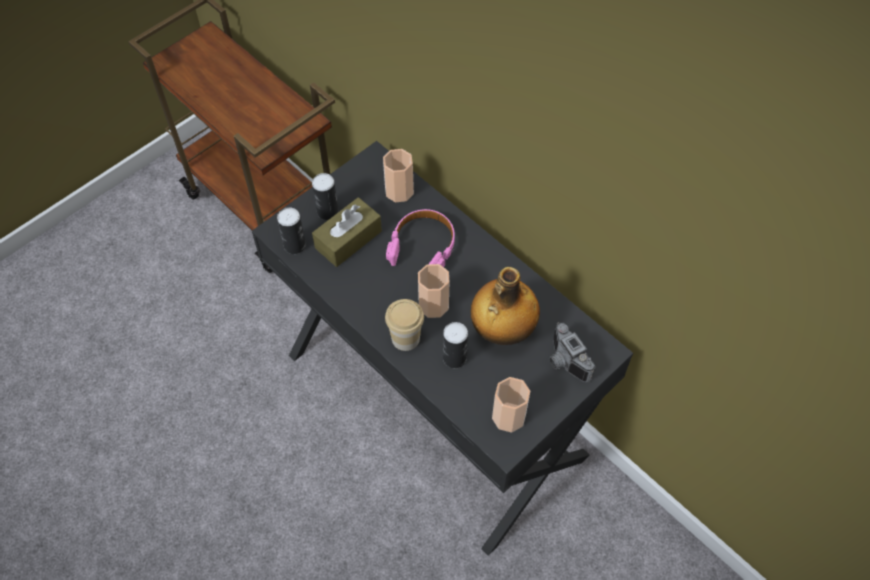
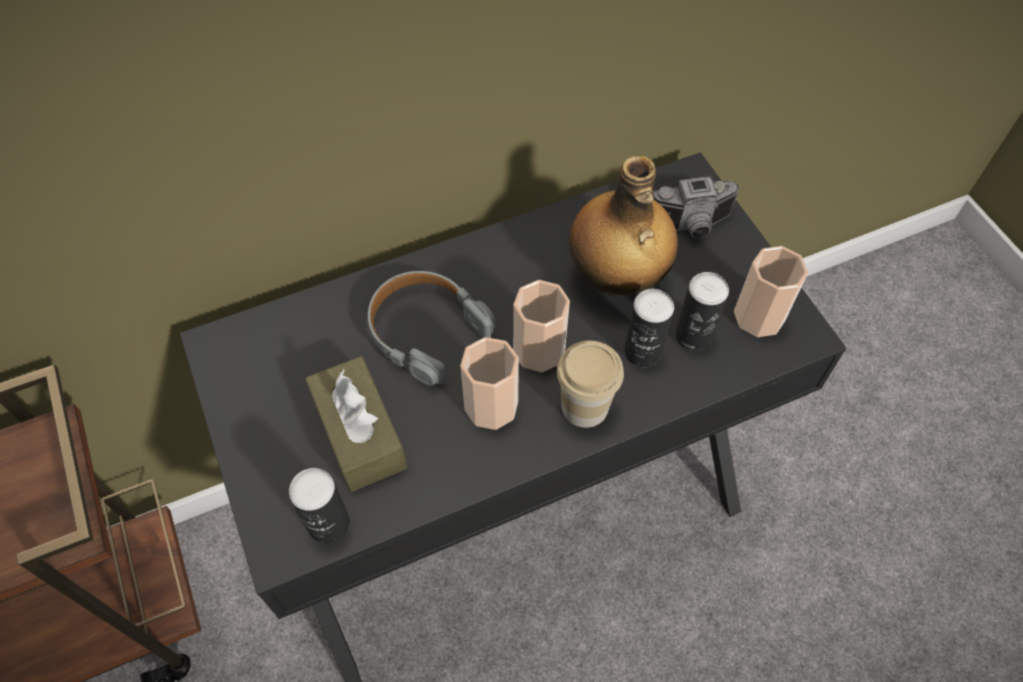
camera: 70 degrees left, 0 degrees up
(327, 211) = (285, 449): can -> can (693, 335)
(399, 191) = (302, 331): cup -> cup (491, 406)
(423, 246) = (426, 331): pink headphones -> grey headphones

